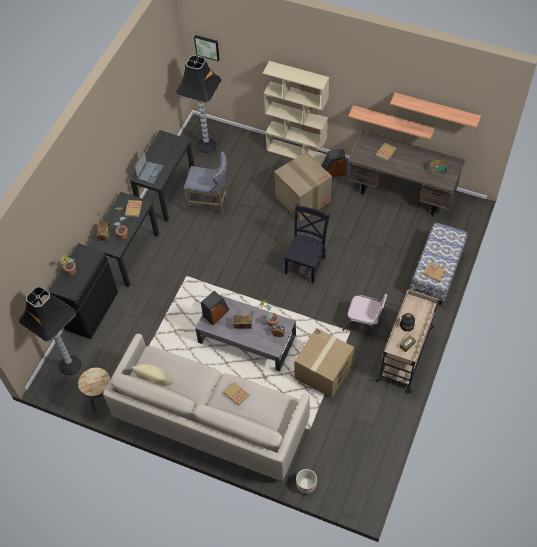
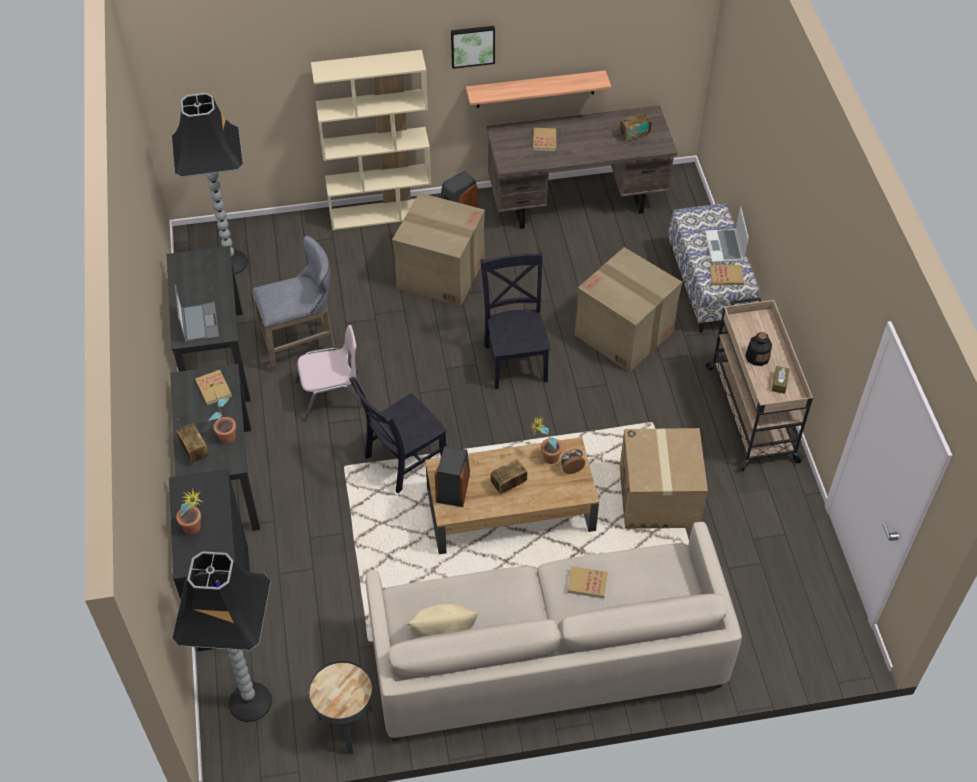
camera: 35 degrees left, 5 degrees down
(207, 47) = (188, 83): picture -> picture (472, 45)
(214, 287) = (402, 461): none -> black chair
(246, 339) = (509, 510): grey coffee table -> brown coffee table
(306, 484) = (759, 670): planter -> none
(364, 322) = (663, 400): pink chair -> pink chair (331, 395)
(372, 277) = (624, 333): none -> cardboard box
(436, 110) = (605, 37): shelf -> none
(446, 257) = (725, 247): none -> laptop

